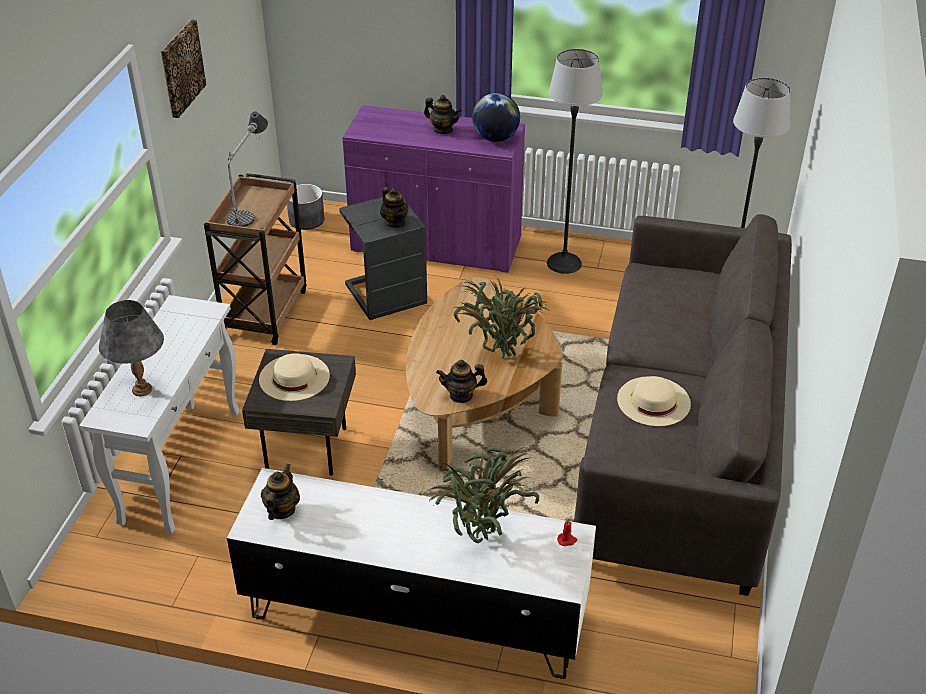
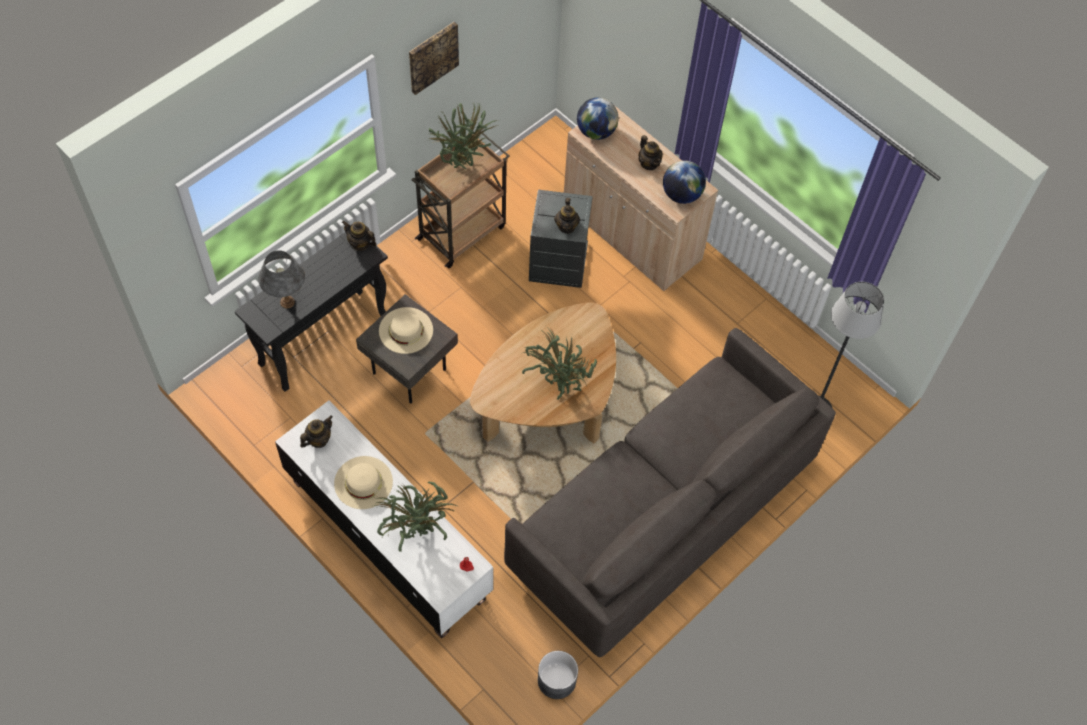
camera: 30 degrees right, 20 degrees up
(181, 465) = (324, 339): white console table -> black console table
(251, 204) = (464, 163): table lamp -> potted plant
(306, 220) = (553, 153): grey planter -> grey planter (556, 680)
(370, 127) = (596, 131): none -> globe
(436, 246) = (631, 233): purple cabinet -> beige cabinet
(461, 395) = (506, 406): teapot -> teapot (360, 244)
(564, 263) = (715, 304): floor lamp -> none
(653, 401) = (618, 493): beige hat -> beige hat (363, 482)

